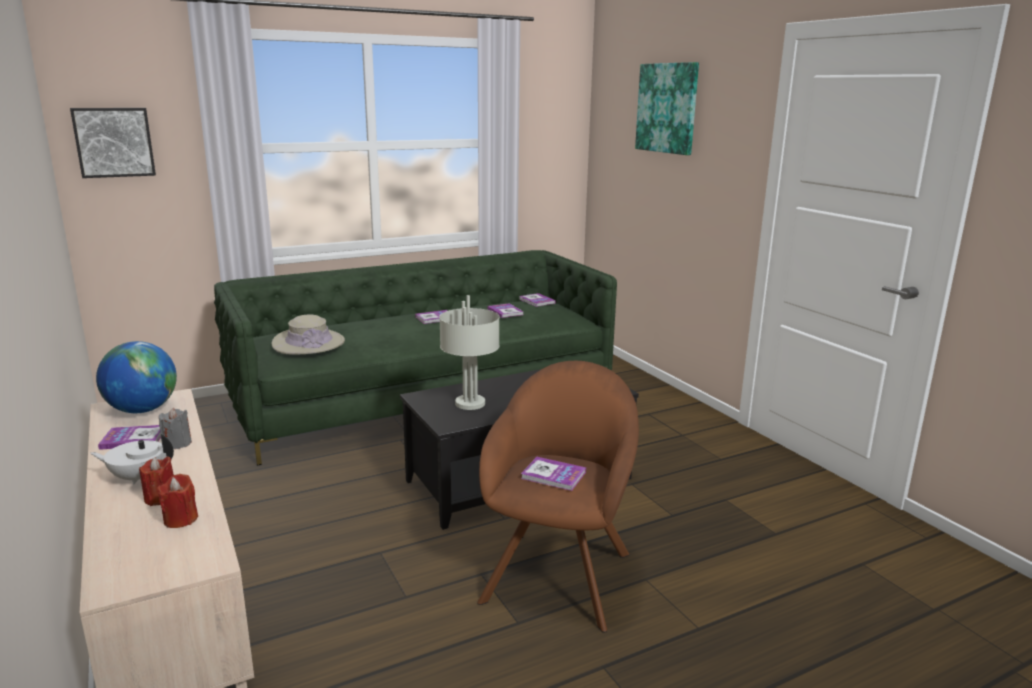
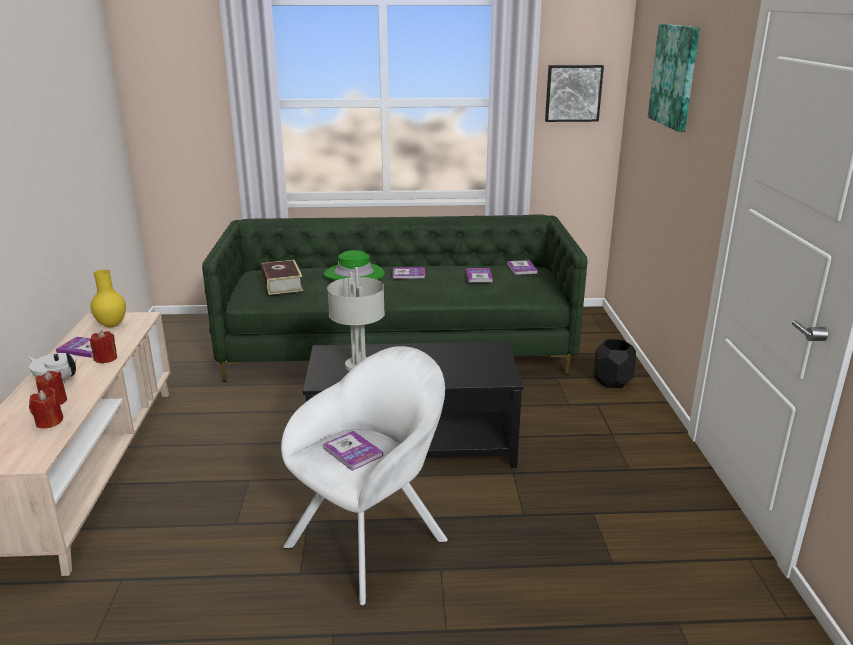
camera: 25 degrees right, 5 degrees up
(114, 142) = (164, 96): picture -> picture (573, 93)
(142, 410) = (112, 325): globe -> yellow vase
(177, 444) = (106, 359): grey candle -> red candle
(308, 343) = (282, 284): beige hat -> book
(379, 325) = (354, 274): none -> green hat
(560, 571) = (372, 539): brown armchair -> white armchair
(644, 394) = (612, 381): none -> black planter

